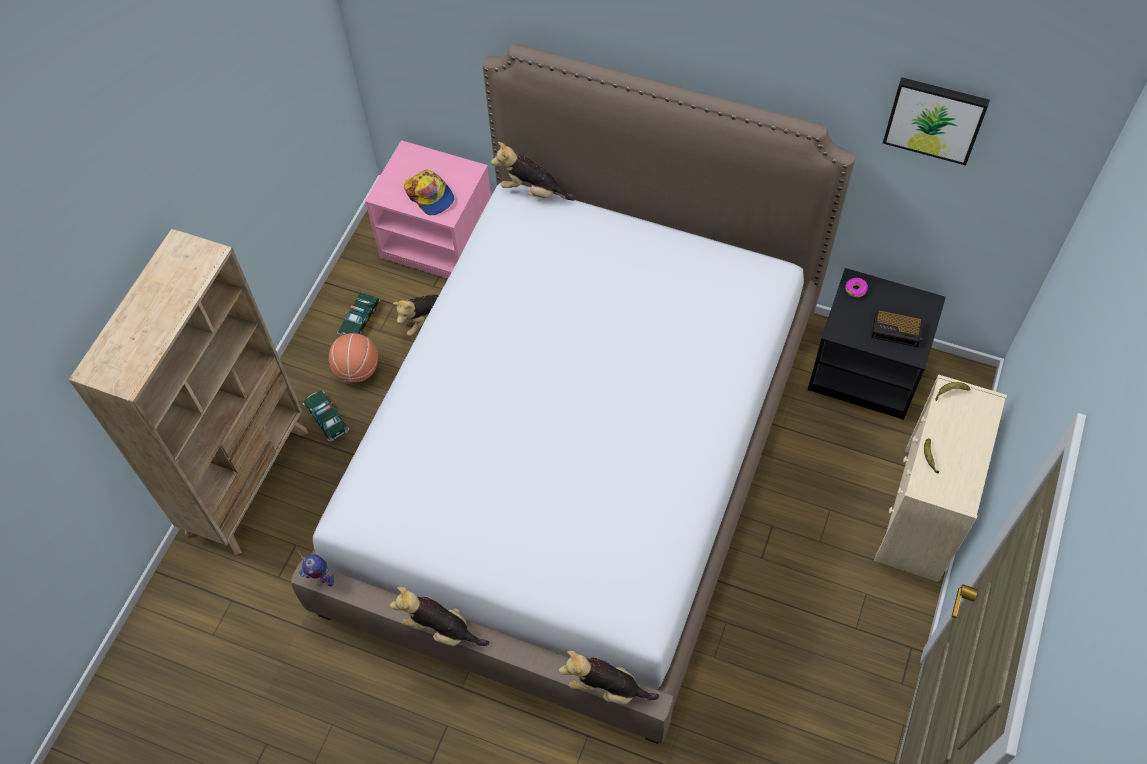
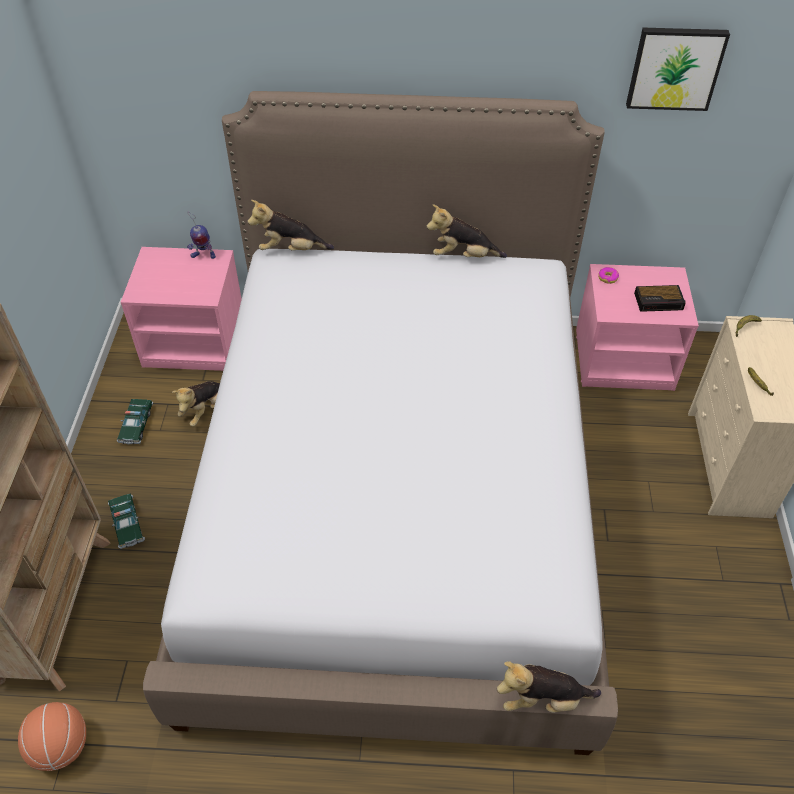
camera: 20 degrees left, 10 degrees down
(319, 578) = (177, 675): toy robot -> toy robot (203, 256)
(326, 418) = (127, 524): toy car -> toy car turned 150 degrees counterclockwise
(357, 370) = (147, 471): basketball -> basketball (61, 746)
(430, 196) = (185, 285): cap -> none
(441, 629) = (336, 690): plush toy -> plush toy (463, 256)
(867, 370) = (624, 359): black nightstand -> pink nightstand

